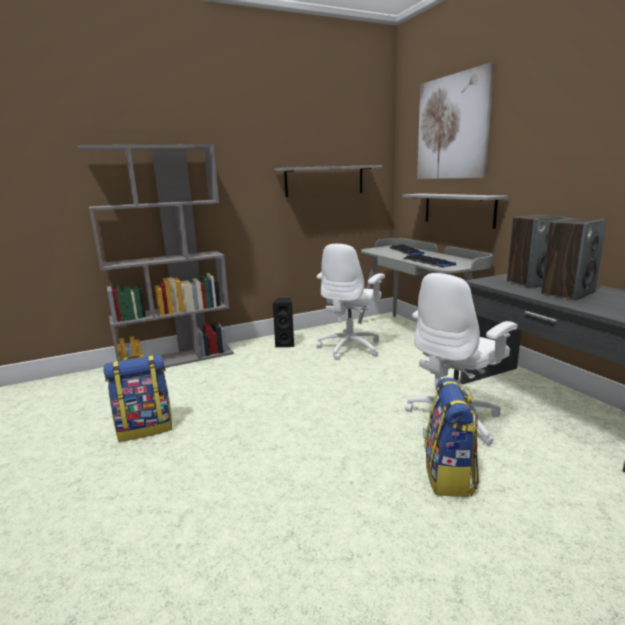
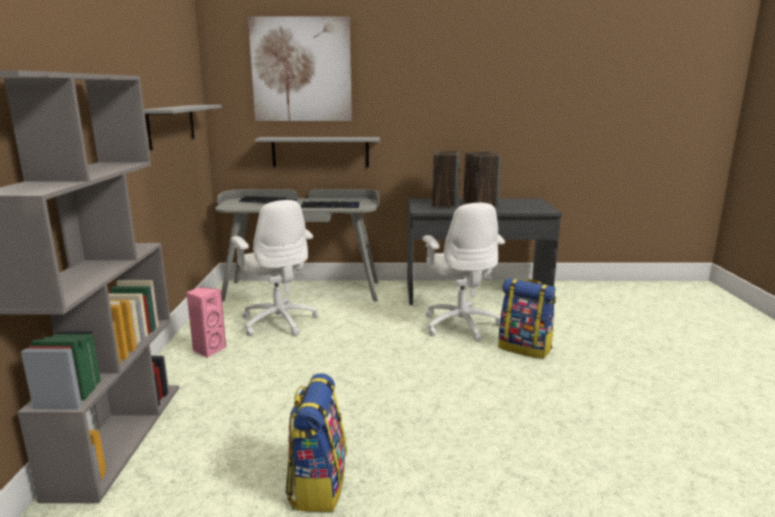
camera: 65 degrees left, 0 degrees up
(285, 344) = (208, 350): black speaker -> pink speaker

